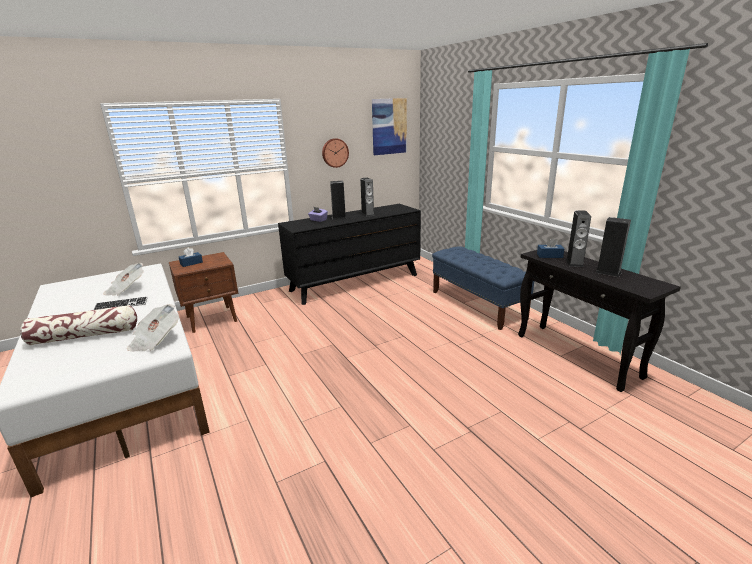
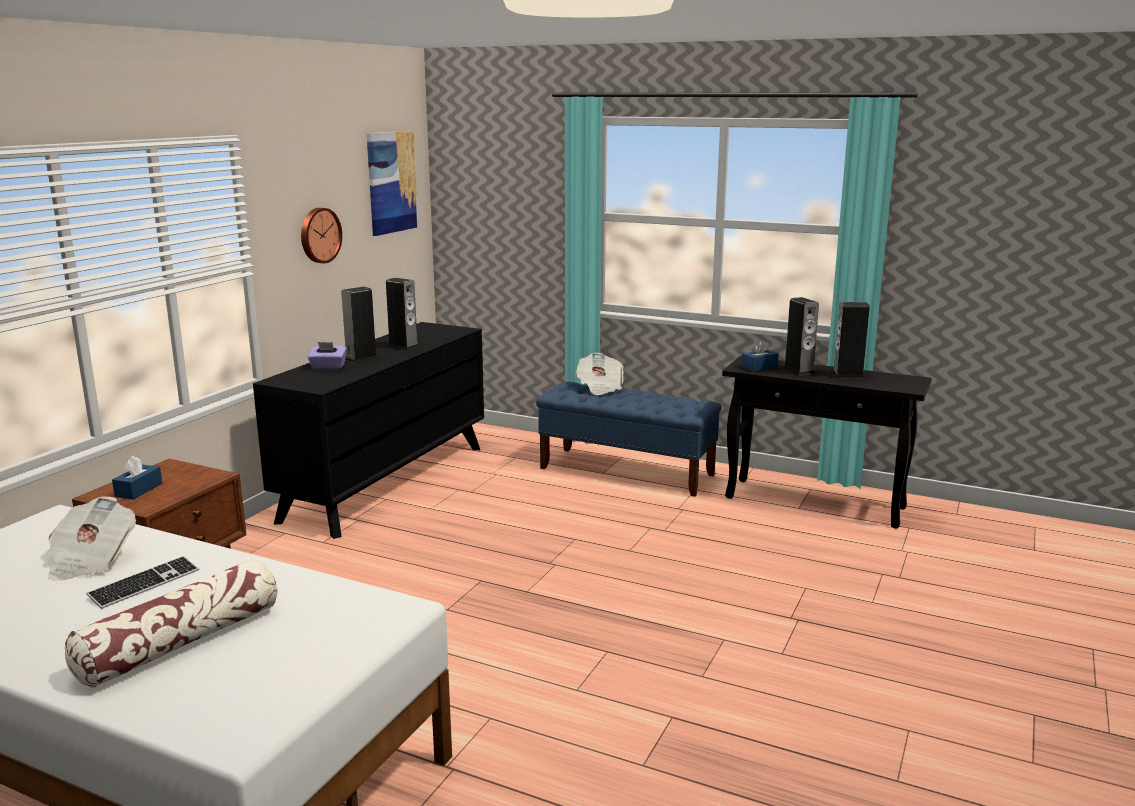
camera: 35 degrees left, 5 degrees down
(155, 340) = (347, 607): newspaper -> newspaper (600, 387)

